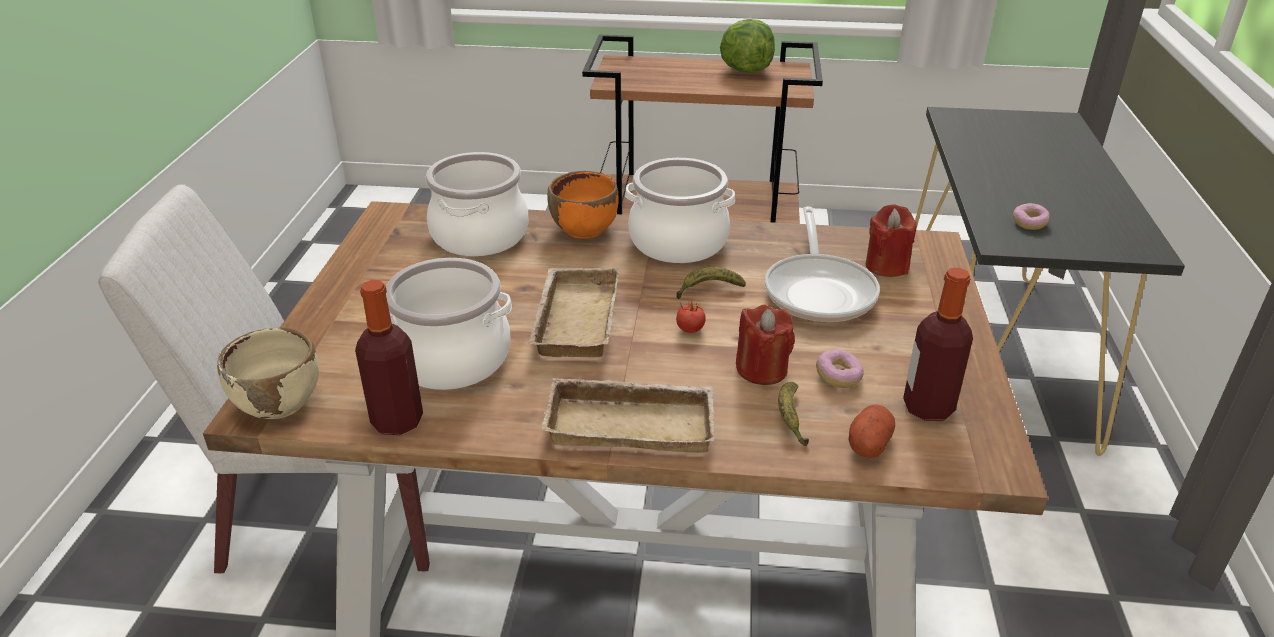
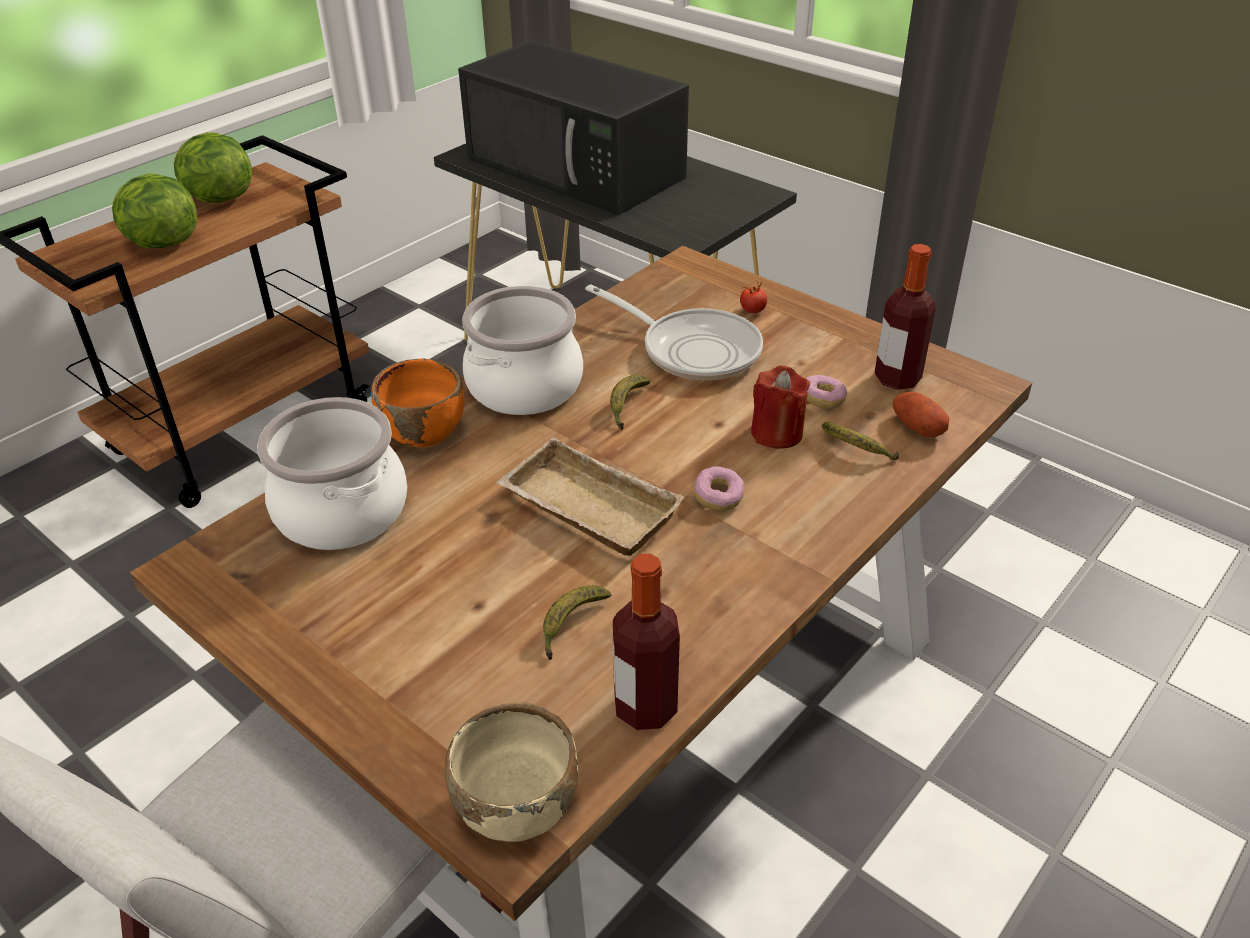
camera: 55 degrees left, 5 degrees up
(451, 359) = (571, 625): cooking pot -> banana
(633, 422) = (787, 540): beige tray -> none
(675, 78) = (161, 243): none -> lettuce
(690, 329) = (679, 445): tomato -> tomato (752, 310)
(887, 266) = (694, 300): red candle -> none
(1018, 159) = (578, 168): none -> black microwave
(1029, 223) = (673, 216): donut -> donut (718, 498)

